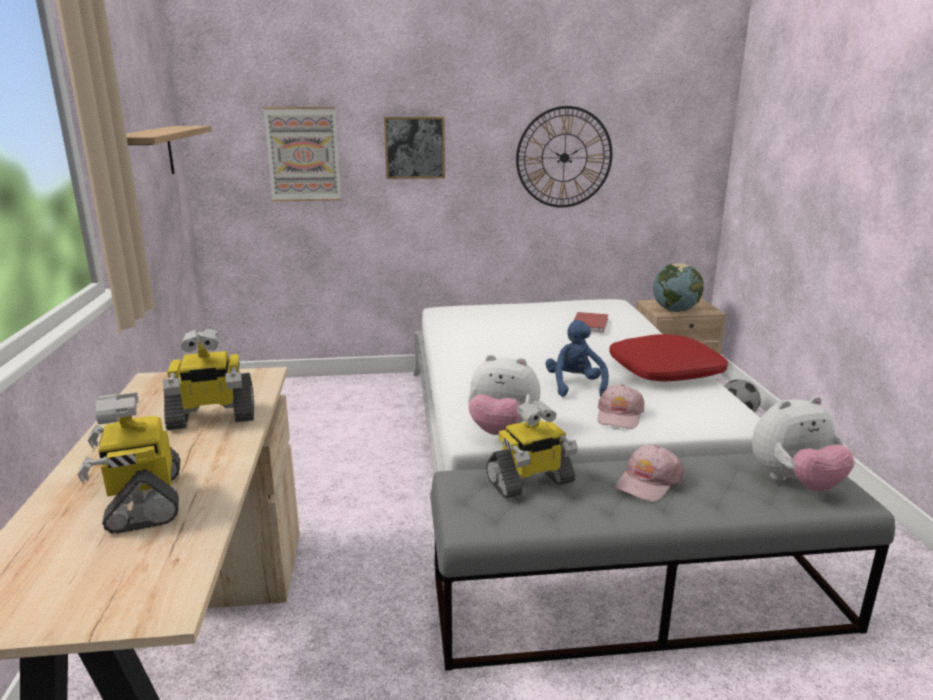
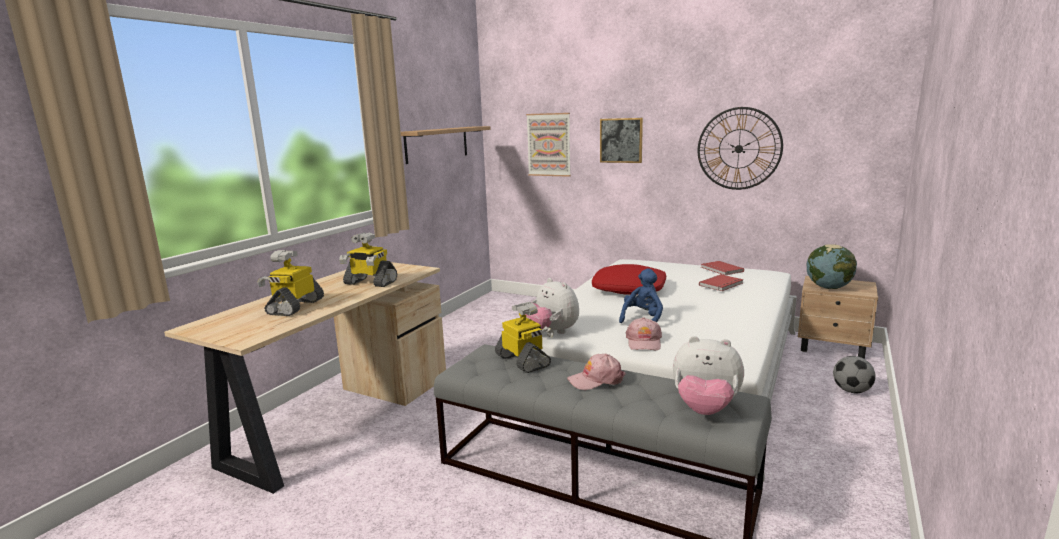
camera: 35 degrees right, 5 degrees down
(530, 482) = (524, 361): toy robot -> toy robot turned 135 degrees counterclockwise
(563, 306) = (721, 270): none -> red book
(619, 415) = (644, 342): pink cap -> pink cap turned 45 degrees counterclockwise
(665, 370) = (733, 324): red pillow -> red pillow (629, 289)

